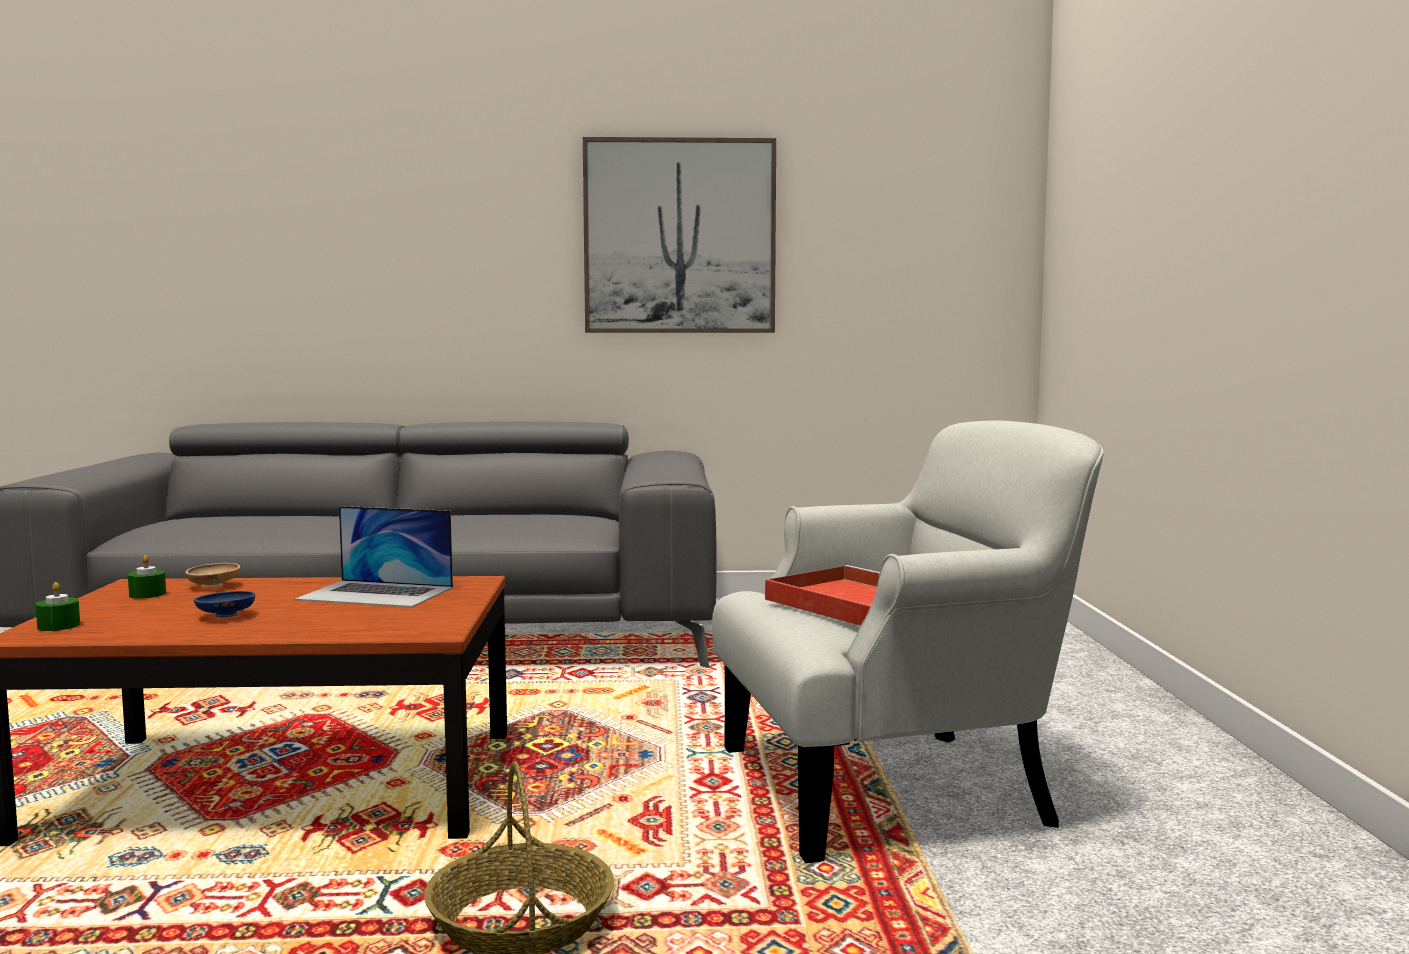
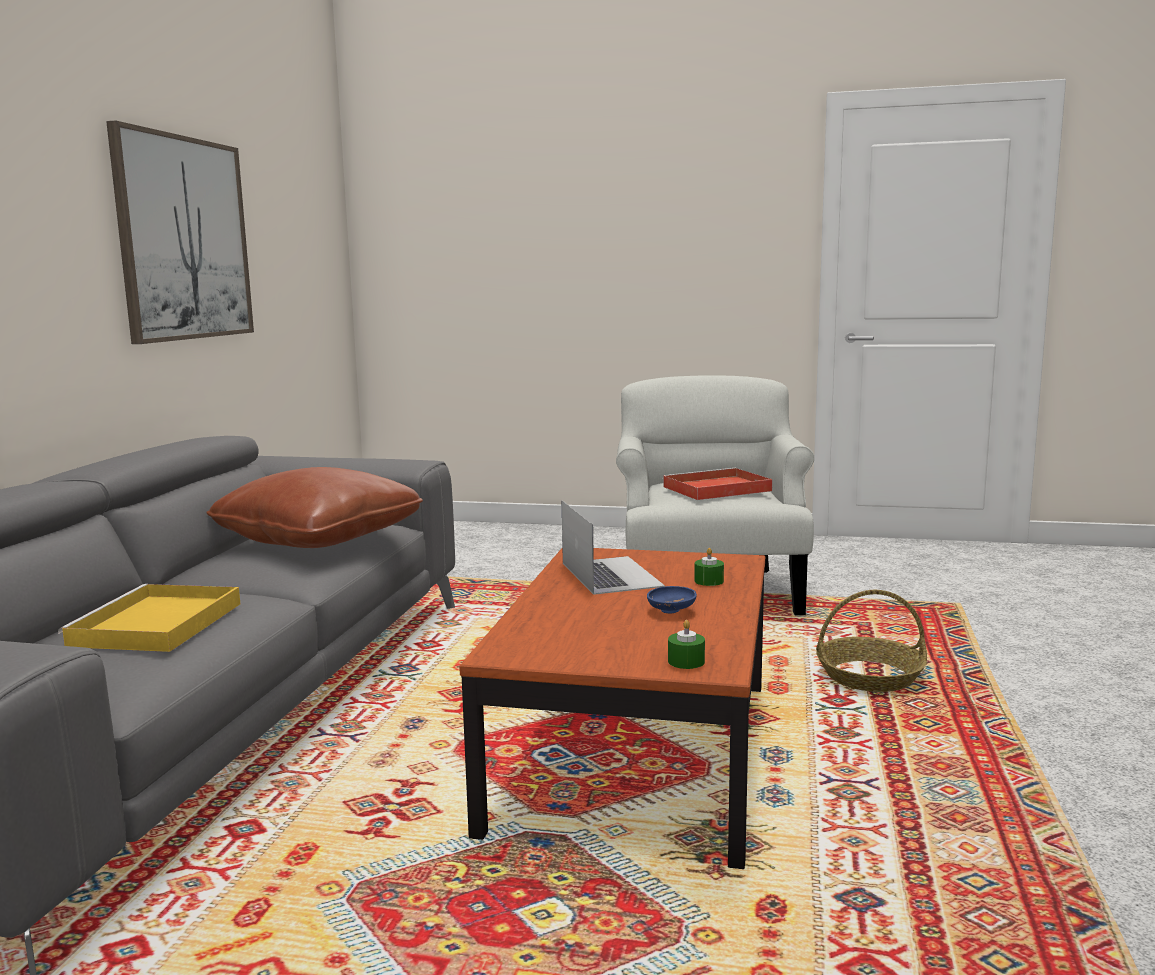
camera: 75 degrees left, 5 degrees up
(147, 594) = (562, 643): green candle -> green candle (709, 581)
(214, 586) = (540, 623): brown bowl -> none
(259, 522) = (156, 625): none -> yellow tray
(376, 593) = (610, 574): laptop -> laptop turned 45 degrees counterclockwise
(514, 521) = (319, 539): none -> brown pillow

